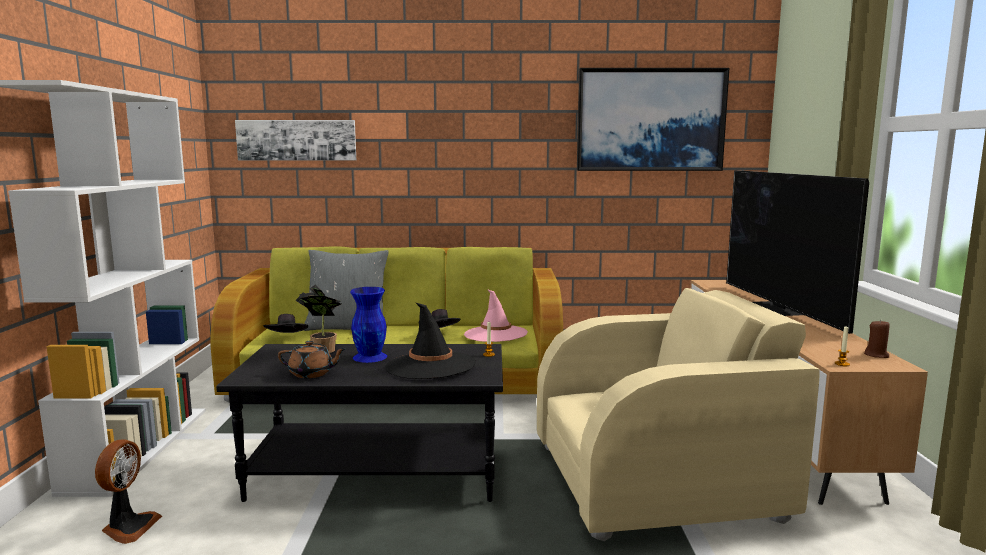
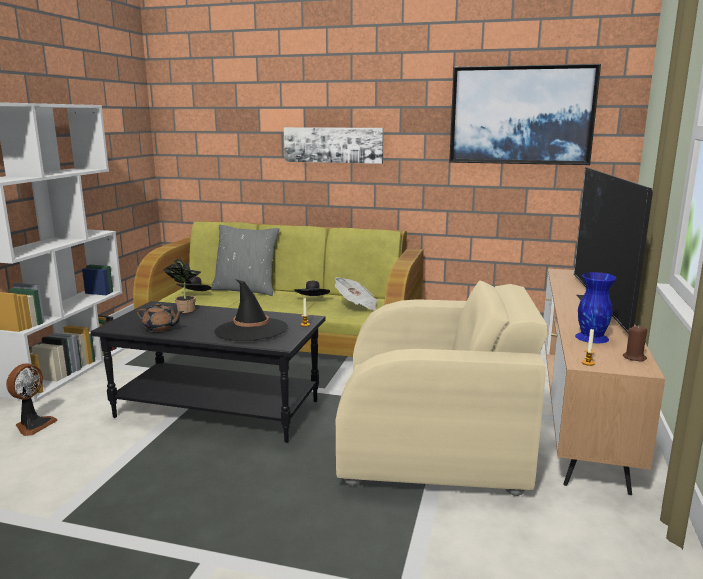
camera: 15 degrees right, 5 degrees up
(297, 140) = (217, 132): picture -> picture (333, 145)
(370, 357) = (214, 318): blue vase -> blue vase (592, 337)
(495, 334) = (357, 305): pink hat -> newspaper

